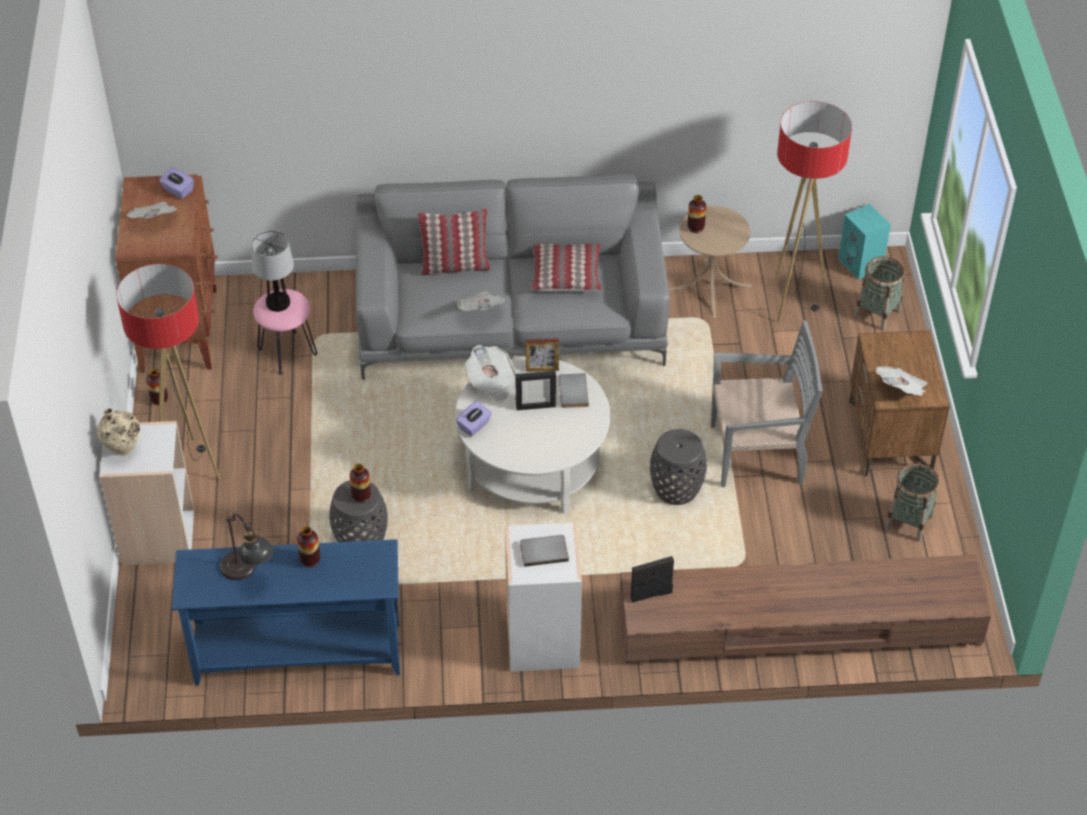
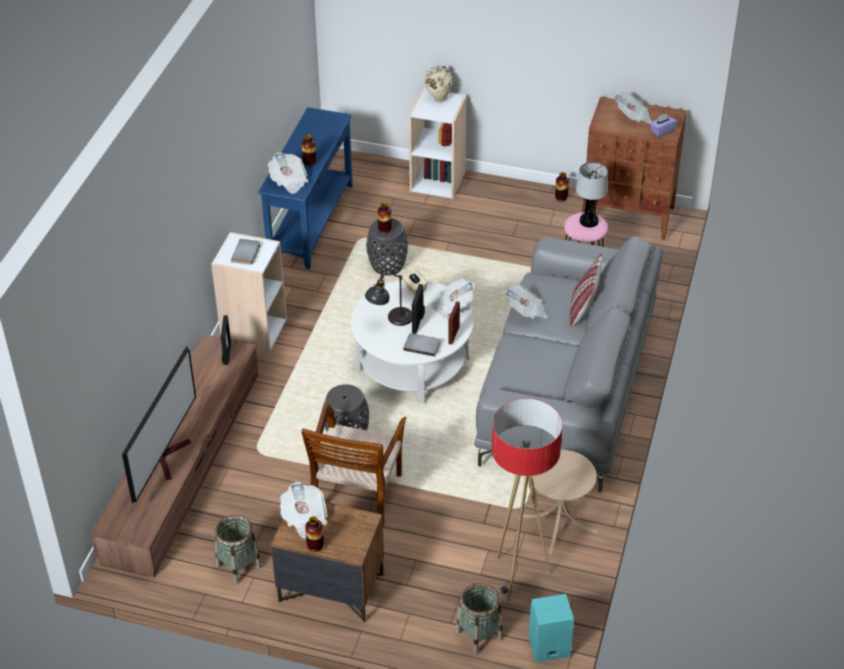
camera: 110 degrees right, 5 degrees down
(190, 466) = (492, 202): floor lamp -> none
(249, 574) = (314, 138): grey table lamp -> grey table lamp (390, 321)
(362, 570) = (288, 181): none -> newspaper
(474, 426) = (414, 288): purple tissue box -> beige tissue box
(565, 274) = (547, 367): pillow -> none
(695, 228) = (570, 462): vase -> vase (315, 546)
(757, 453) = (357, 494): grey armchair -> brown armchair
(842, 587) = (169, 456): none -> television

